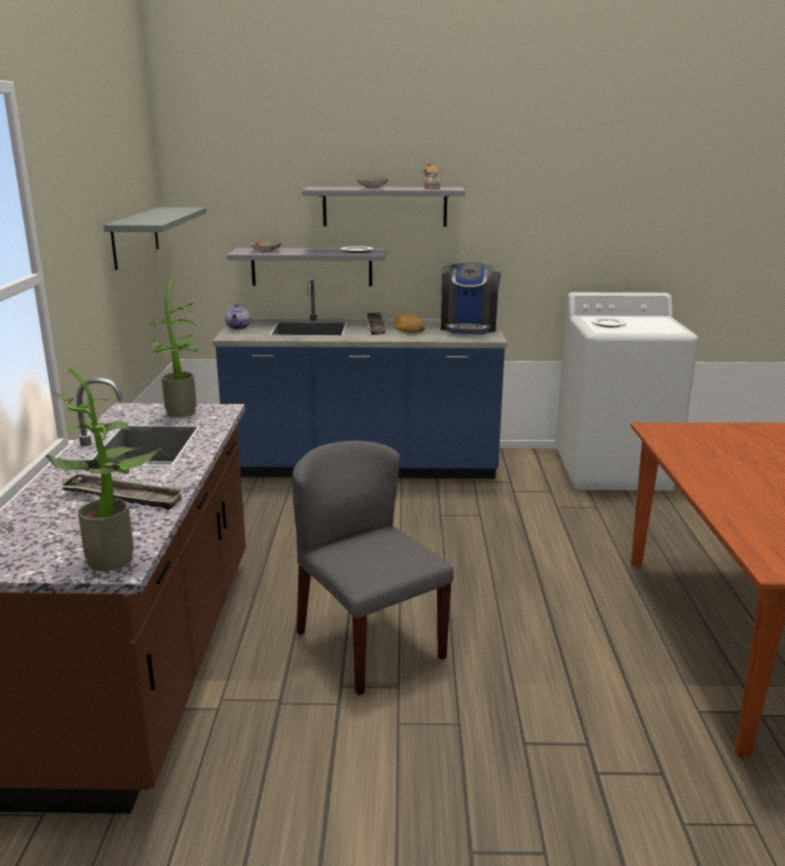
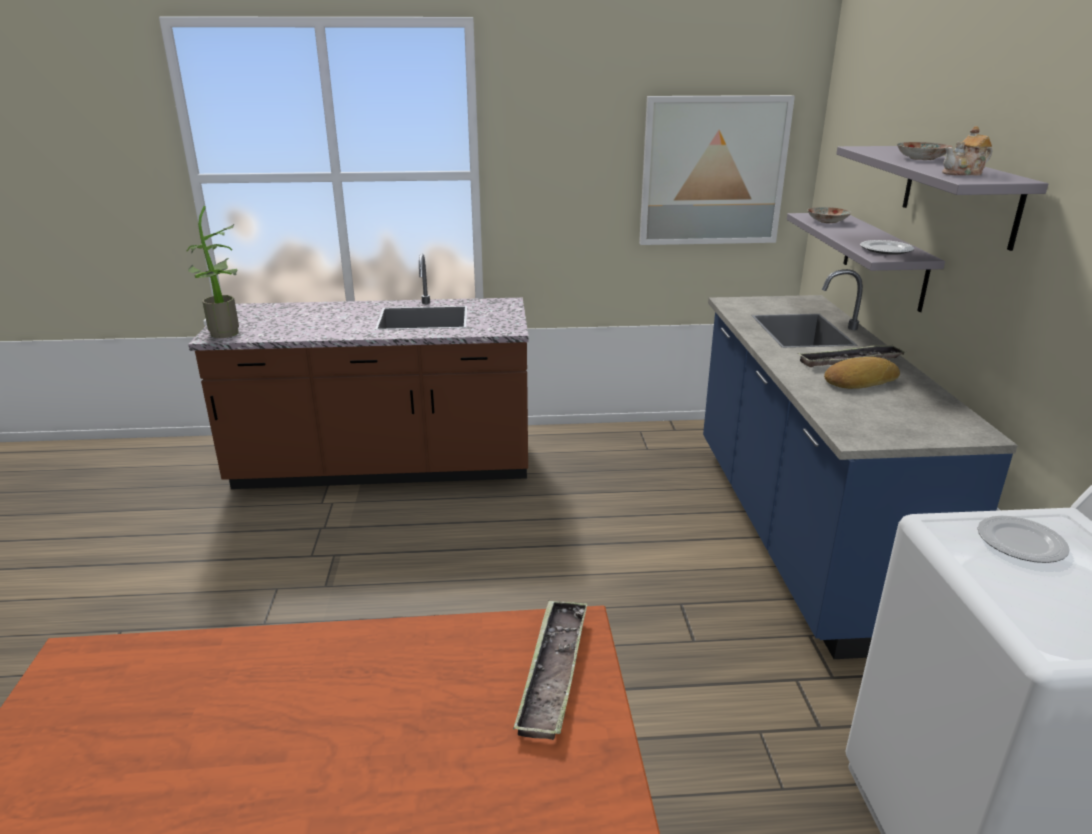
camera: 85 degrees right, 5 degrees up
(123, 497) = (320, 324): tray -> tray (553, 672)
(135, 237) = (713, 171): grey shelf -> picture
(184, 413) = (497, 319): potted plant -> none
(238, 327) = (774, 301): teapot -> none
(368, 644) = (393, 565): grey chair -> none
(469, 327) = (917, 421): coffee machine -> none

